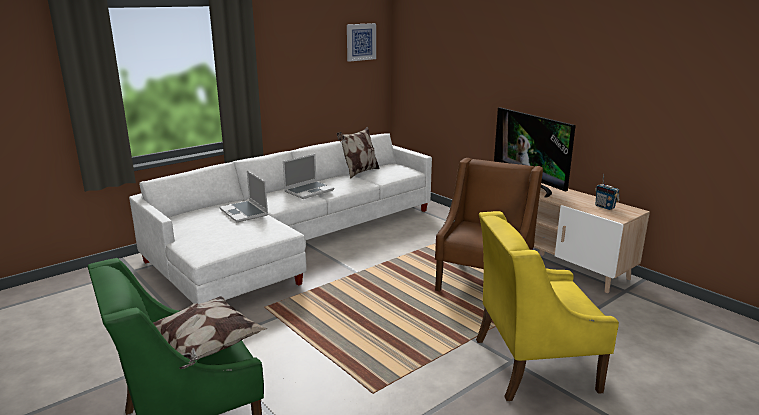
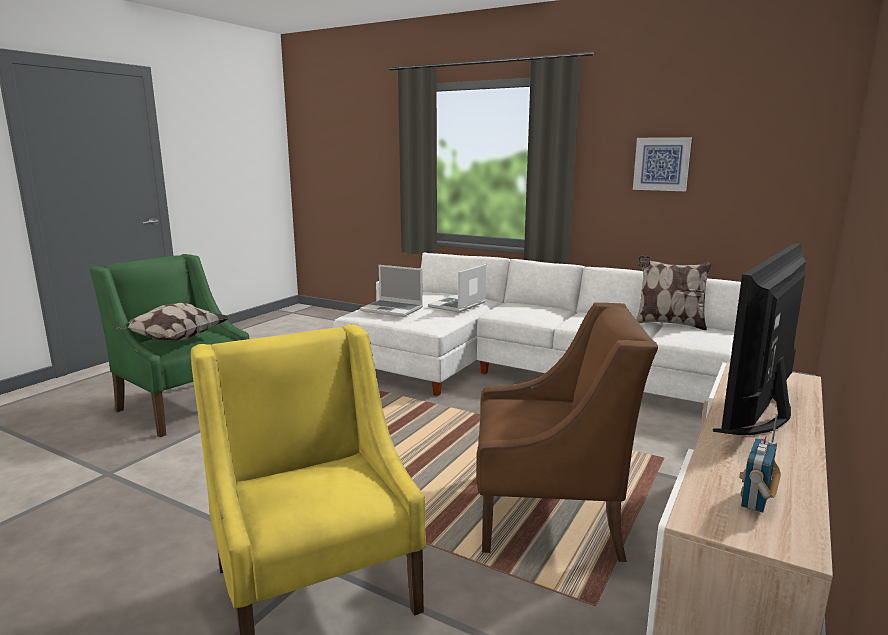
camera: 70 degrees right, 5 degrees down
(309, 191) = (556, 314): laptop -> laptop (393, 309)
(361, 42) = (777, 135): picture -> picture (661, 164)

